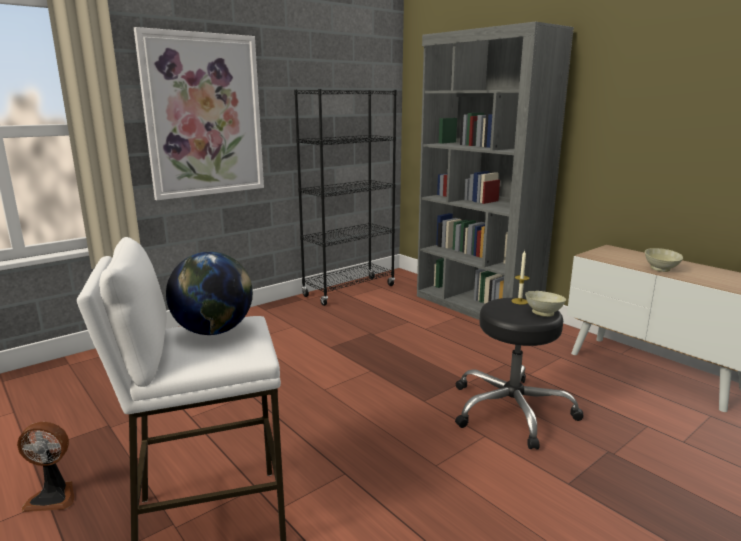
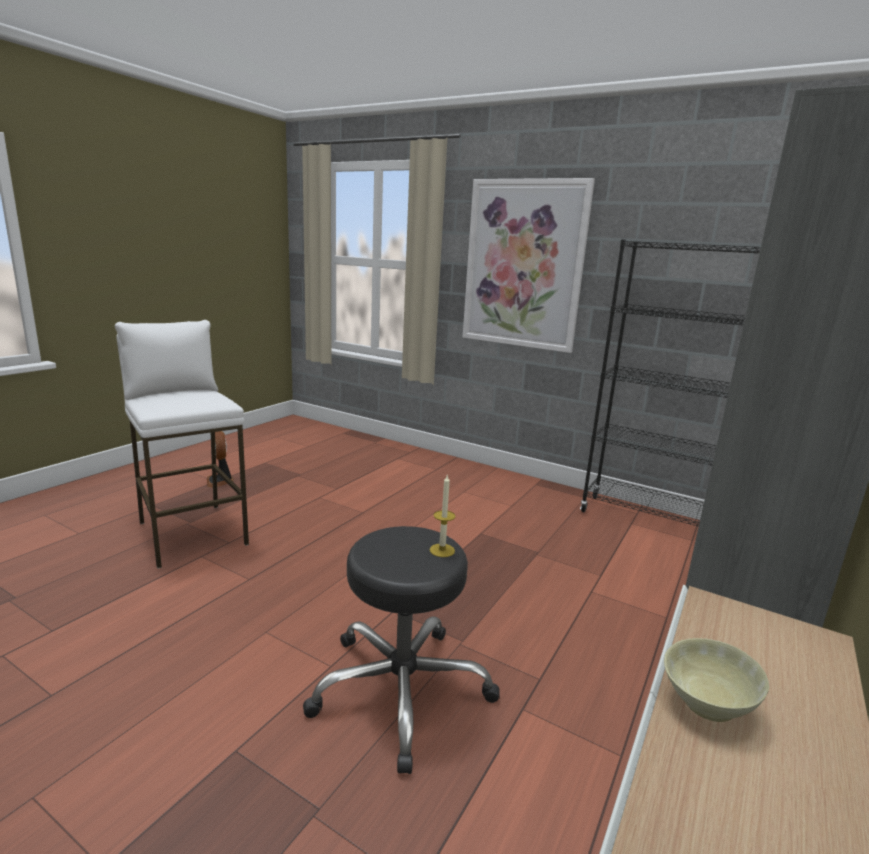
camera: 70 degrees right, 0 degrees up
(214, 332) = (195, 397): globe -> none
(544, 313) = (400, 569): beige bowl -> none

